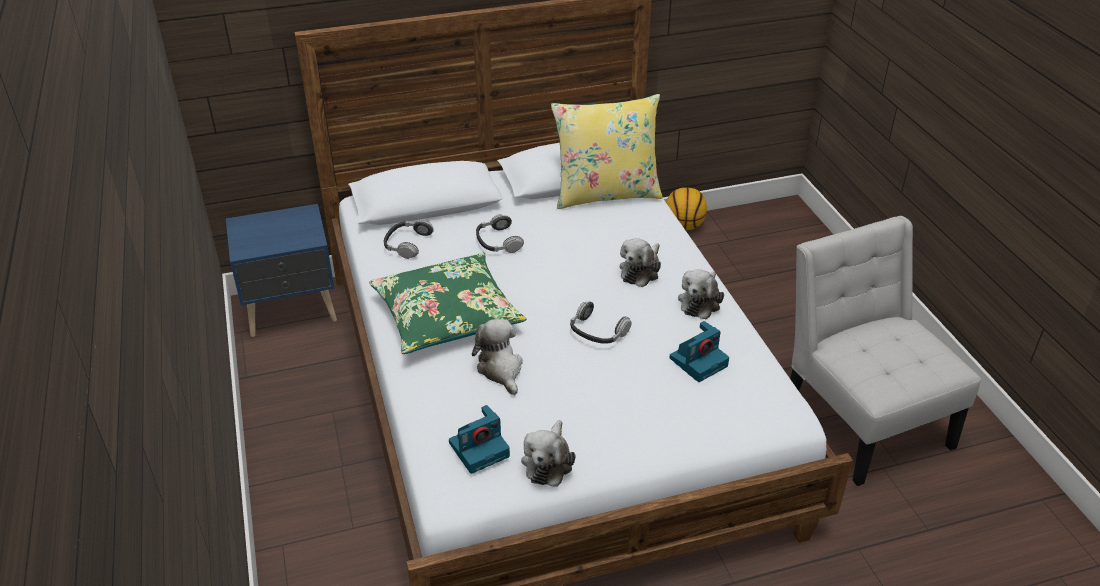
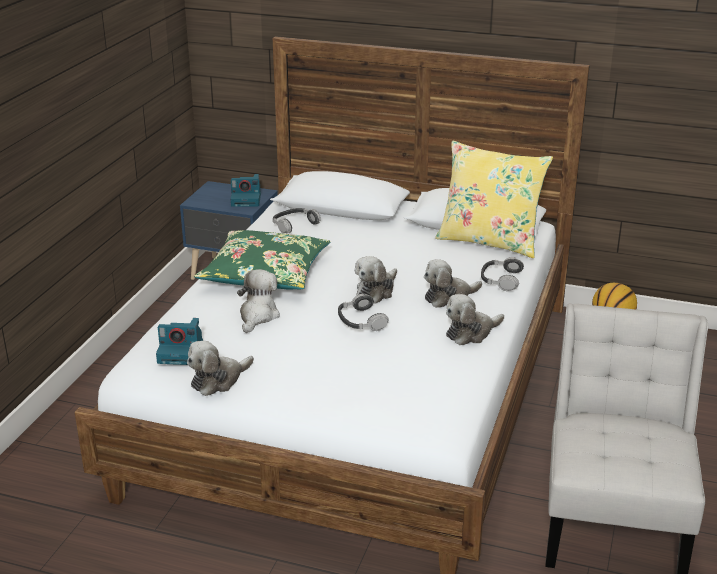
camera: 35 degrees right, 10 degrees down
(498, 241) = (361, 244): headphones -> headphones (500, 279)
(572, 291) = (376, 291): none -> plush toy
(699, 361) = (415, 368): camera -> camera (247, 200)

